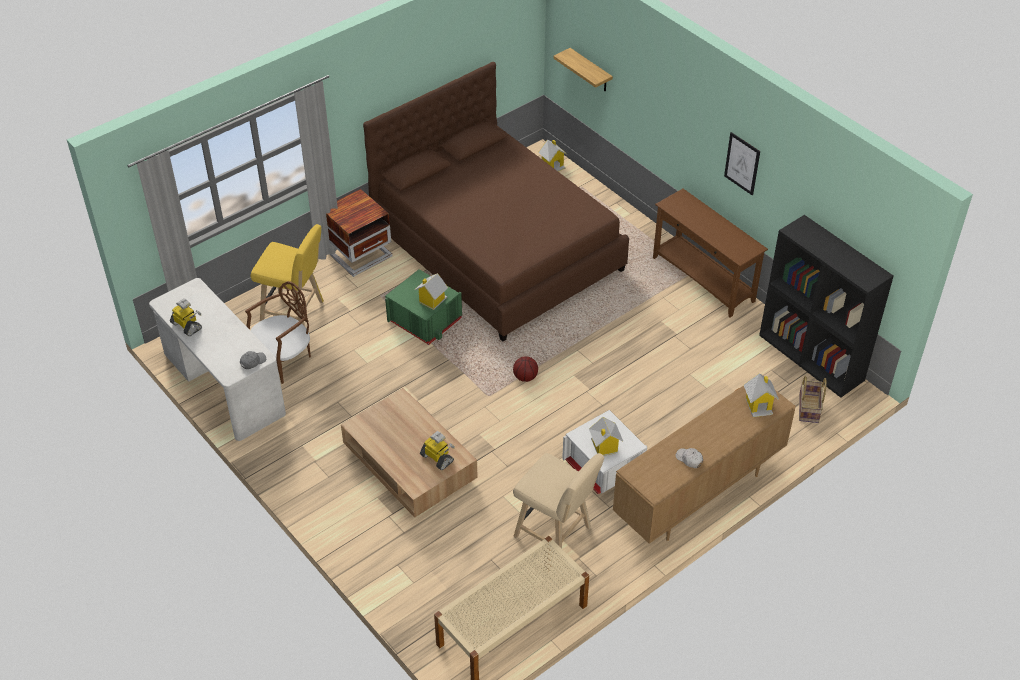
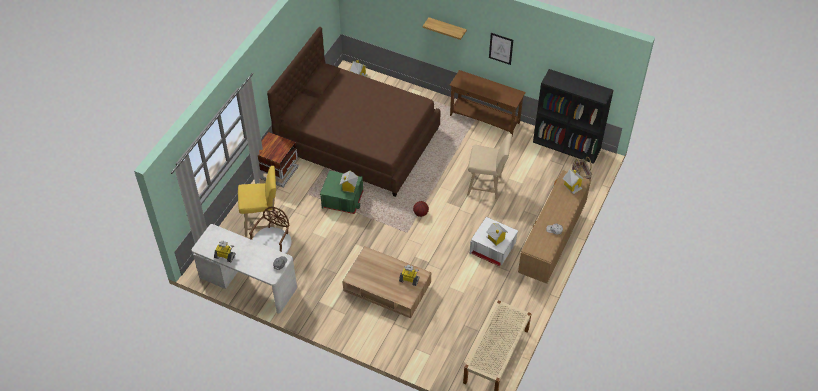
camera: 25 degrees left, 5 degrees up
(555, 534) = (489, 297): beige stool -> beige stool (486, 186)
(590, 71) = (378, 14): shelf -> shelf (447, 28)

